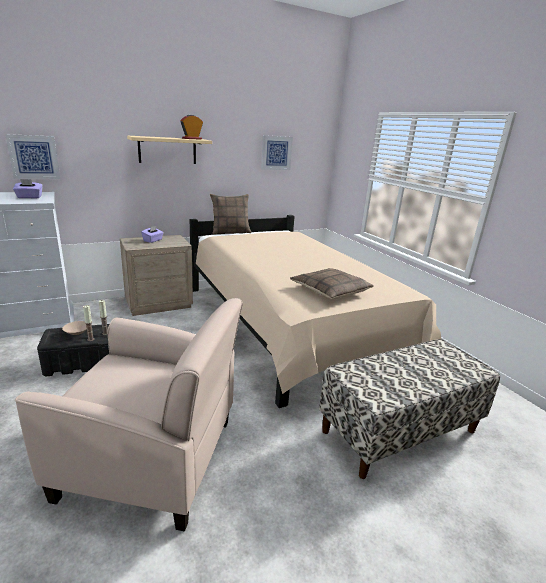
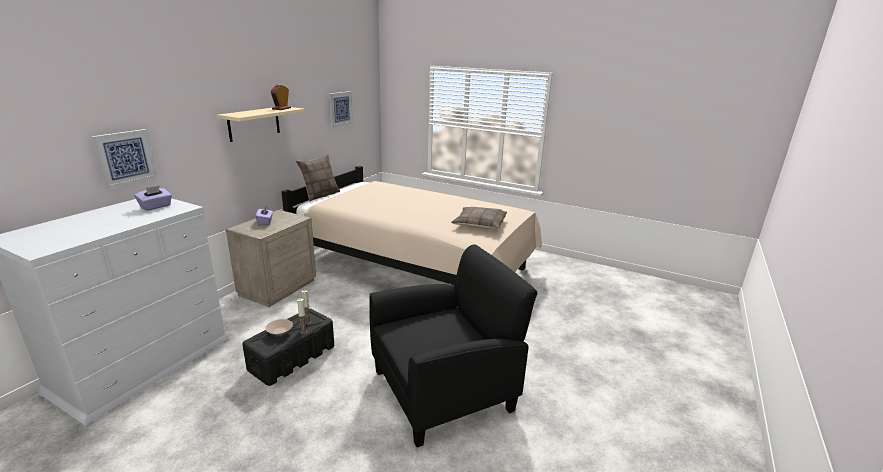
camera: 35 degrees left, 0 degrees up
(152, 458) = (444, 389): beige armchair -> black armchair
(399, 431) = (555, 306): bench -> none

